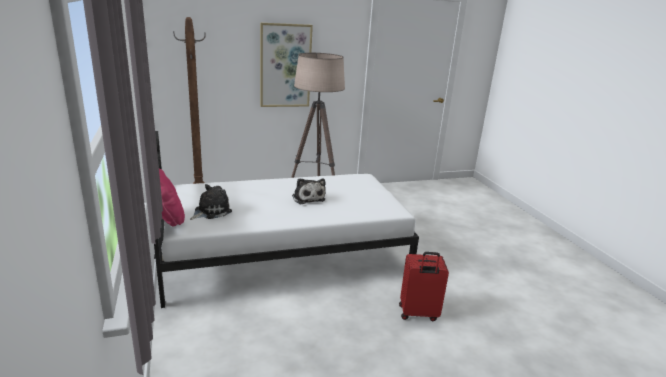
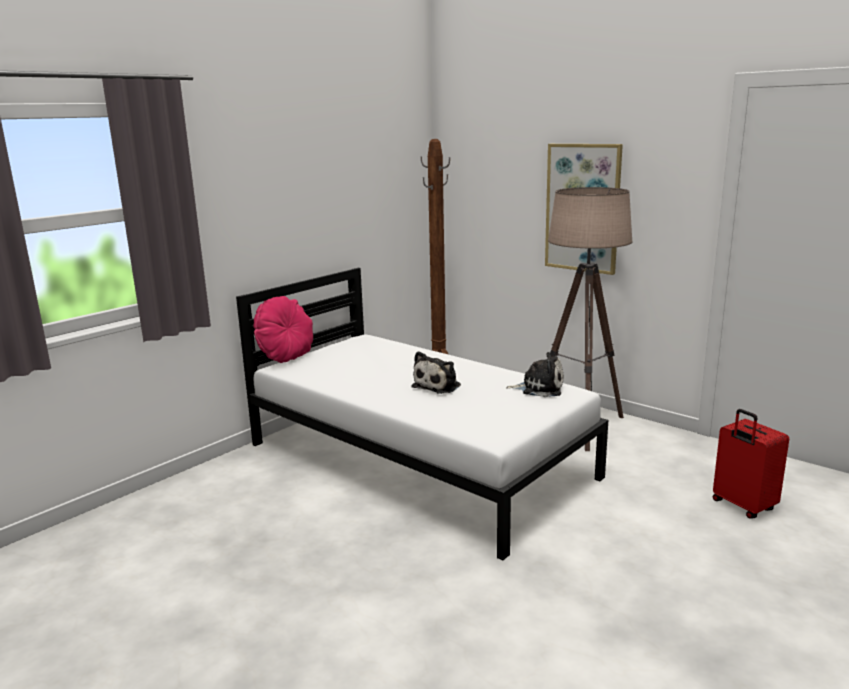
camera: 60 degrees right, 5 degrees down
(210, 211) = (331, 363): plush toy -> plush toy (539, 388)
(418, 314) = (405, 594): red suitcase -> red suitcase (742, 506)

